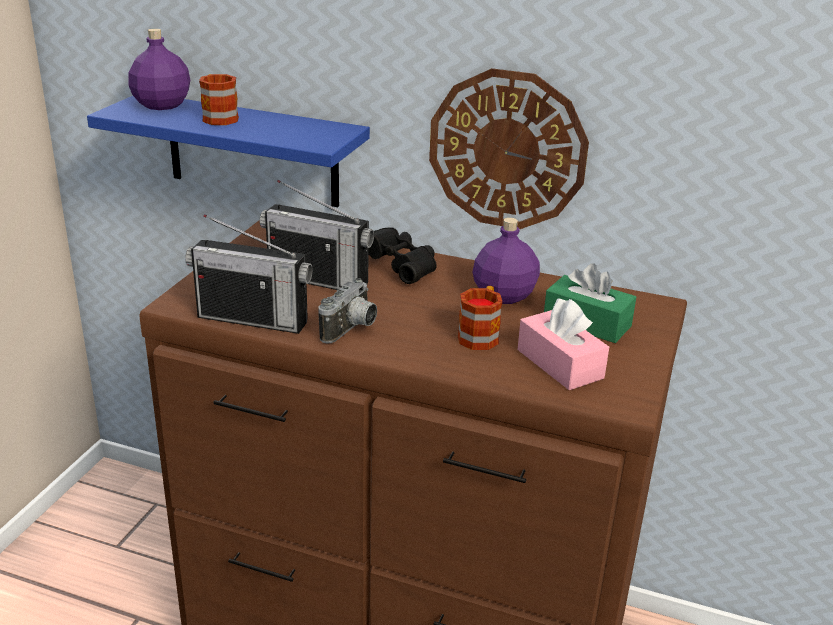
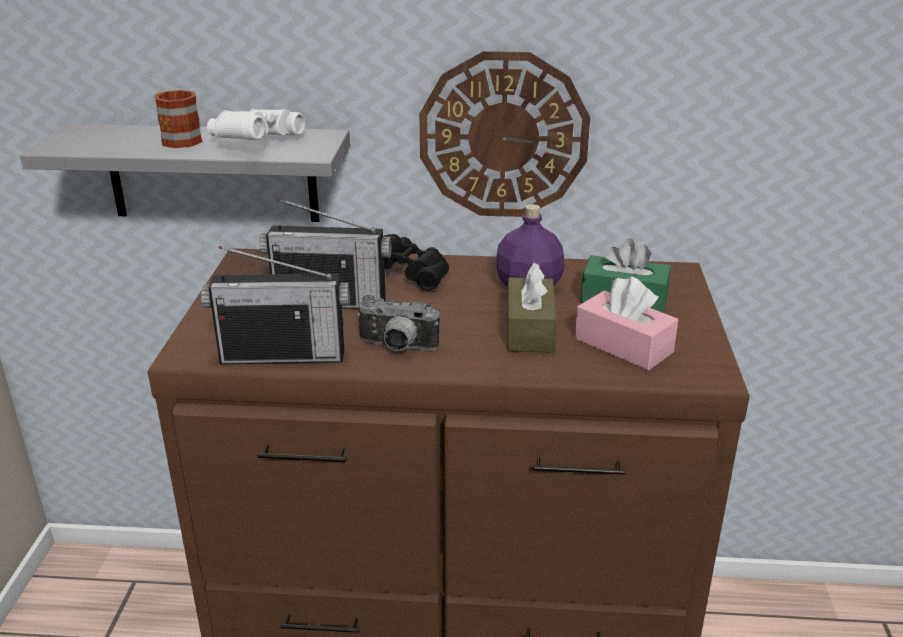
camera: 15 degrees left, 0 degrees up
(161, 105) = (102, 134): purple bottle -> none
(252, 150) = (212, 173): blue shelf -> grey shelf
(279, 129) = (255, 144): none -> white binoculars
(352, 330) = (396, 348): camera -> camera turned 90 degrees clockwise
(480, 335) = (529, 330): mug -> brown tissue box

